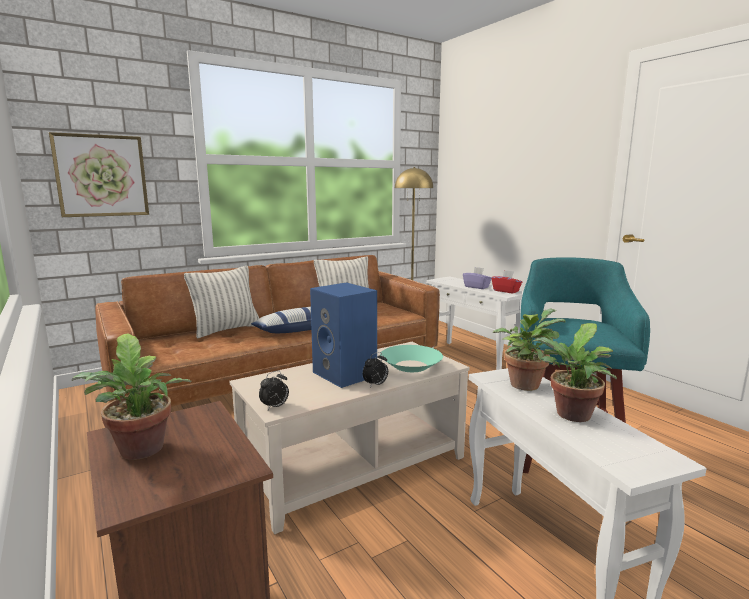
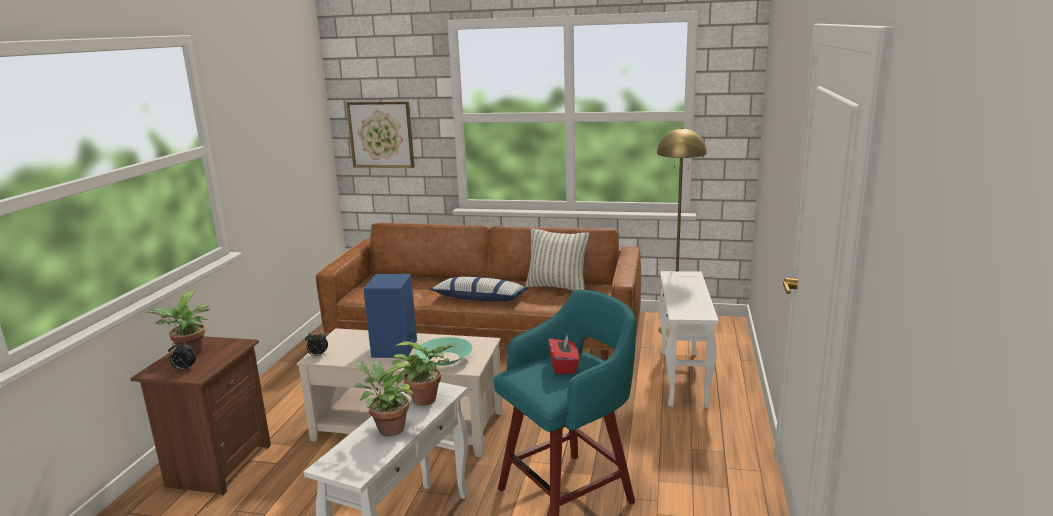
camera: 45 degrees right, 5 degrees up
(226, 329) = (436, 282): pillow -> none
(375, 385) = (391, 363): alarm clock -> alarm clock (184, 369)
(476, 287) = (682, 295): purple tissue box -> none
(506, 291) = (696, 310): red tissue box -> red tissue box (564, 366)

